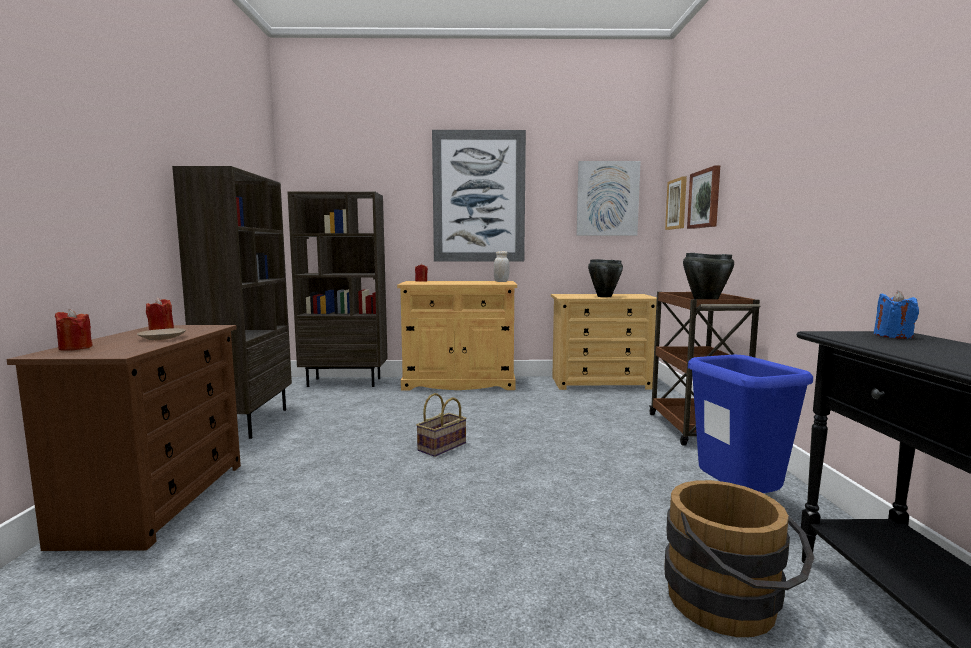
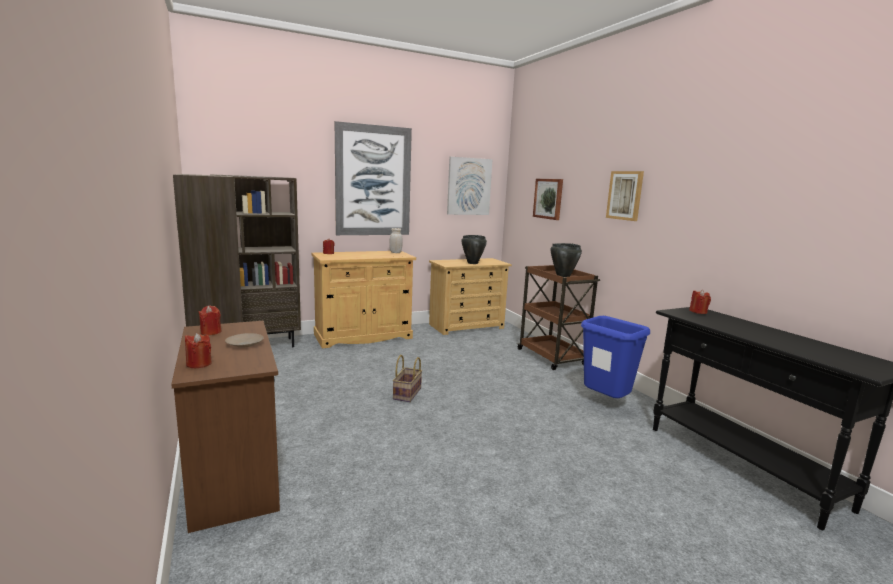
camera: 25 degrees left, 5 degrees up
(677, 204) = (520, 195): picture -> picture (625, 195)
(730, 607) = (639, 459): brown bucket -> none
(893, 336) = (698, 311): blue candle -> red candle

